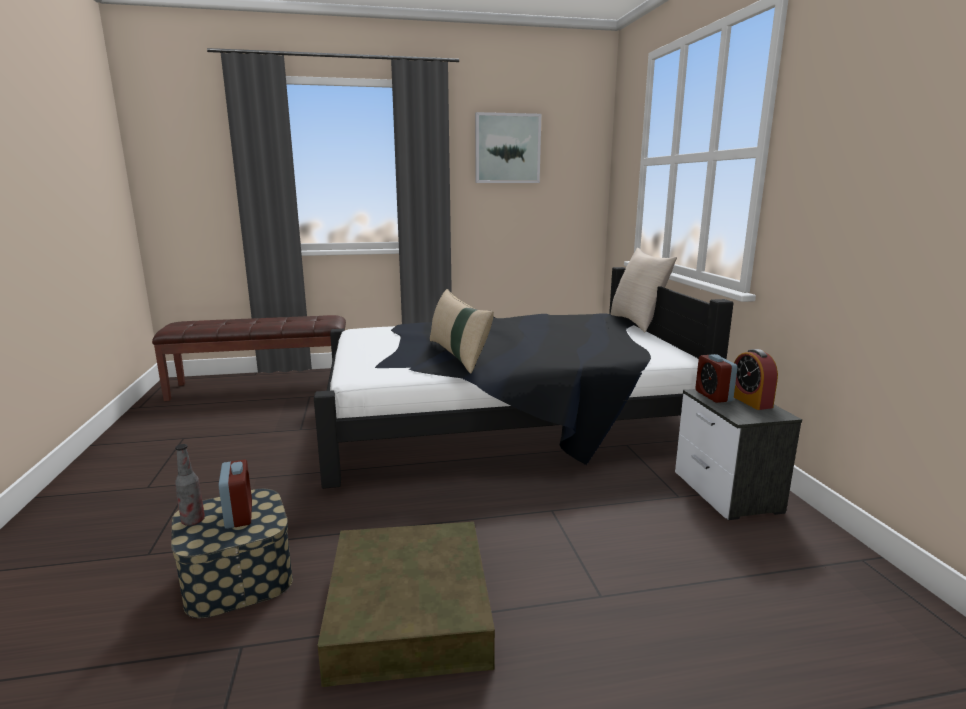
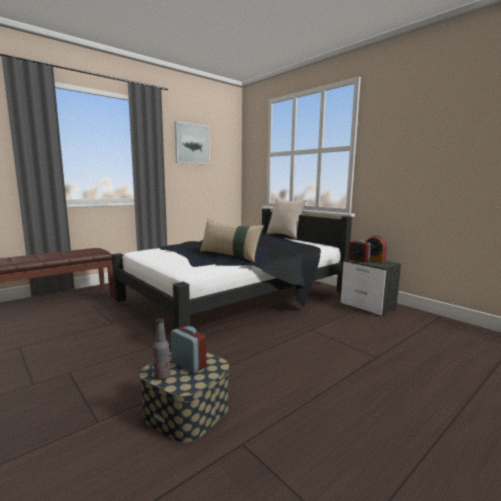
camera: 30 degrees left, 5 degrees down
(409, 610) = (307, 391): brown storage box -> none

